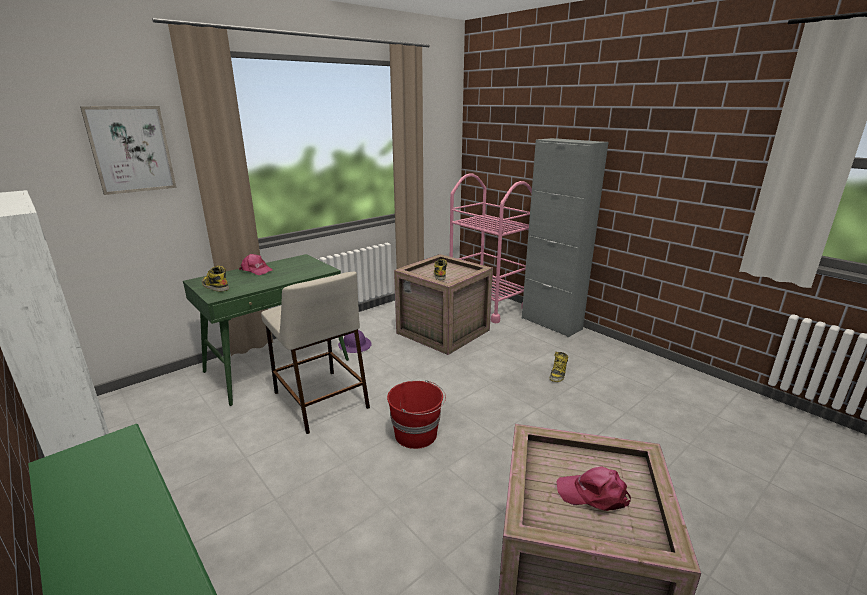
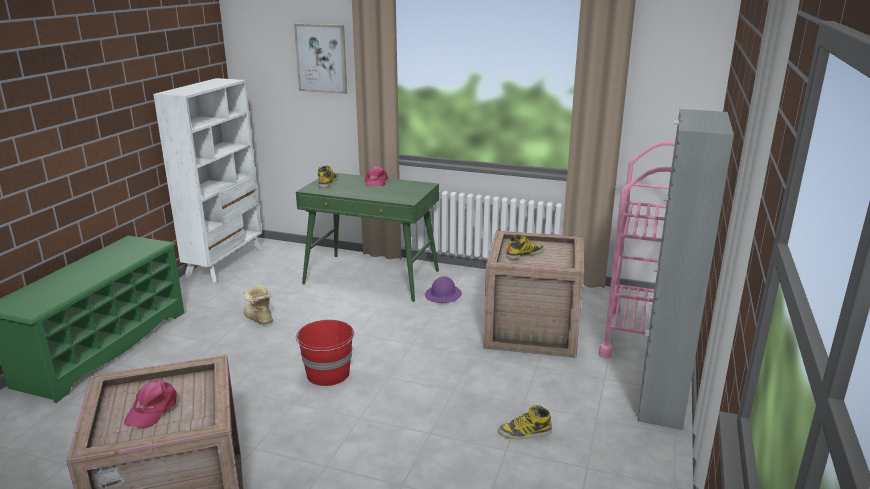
camera: 60 degrees right, 0 degrees up
(263, 453) = (258, 319): none -> boot
(320, 399) = (341, 313): beige stool -> none
(593, 494) = (152, 409): pink cap -> pink cap turned 150 degrees counterclockwise

